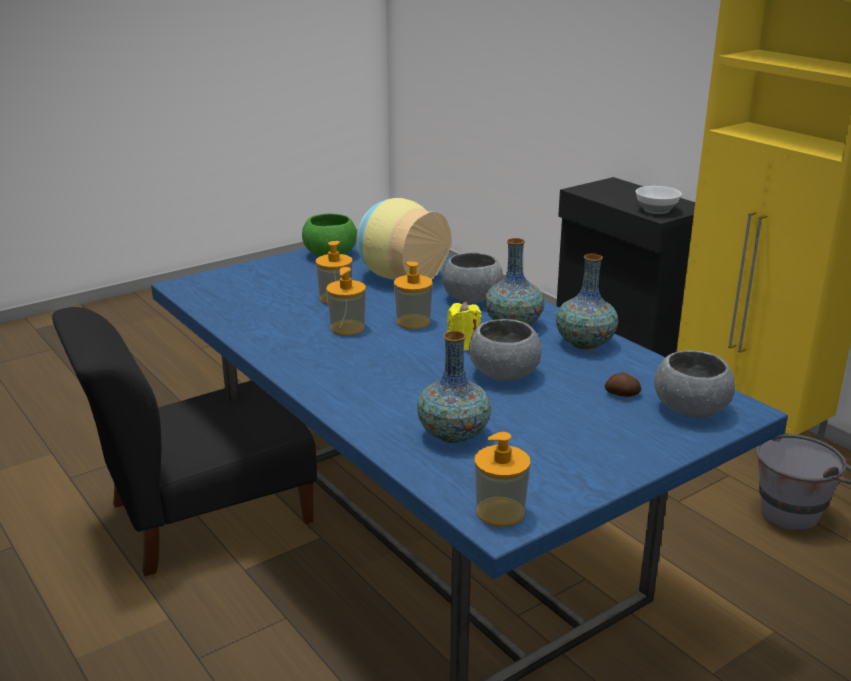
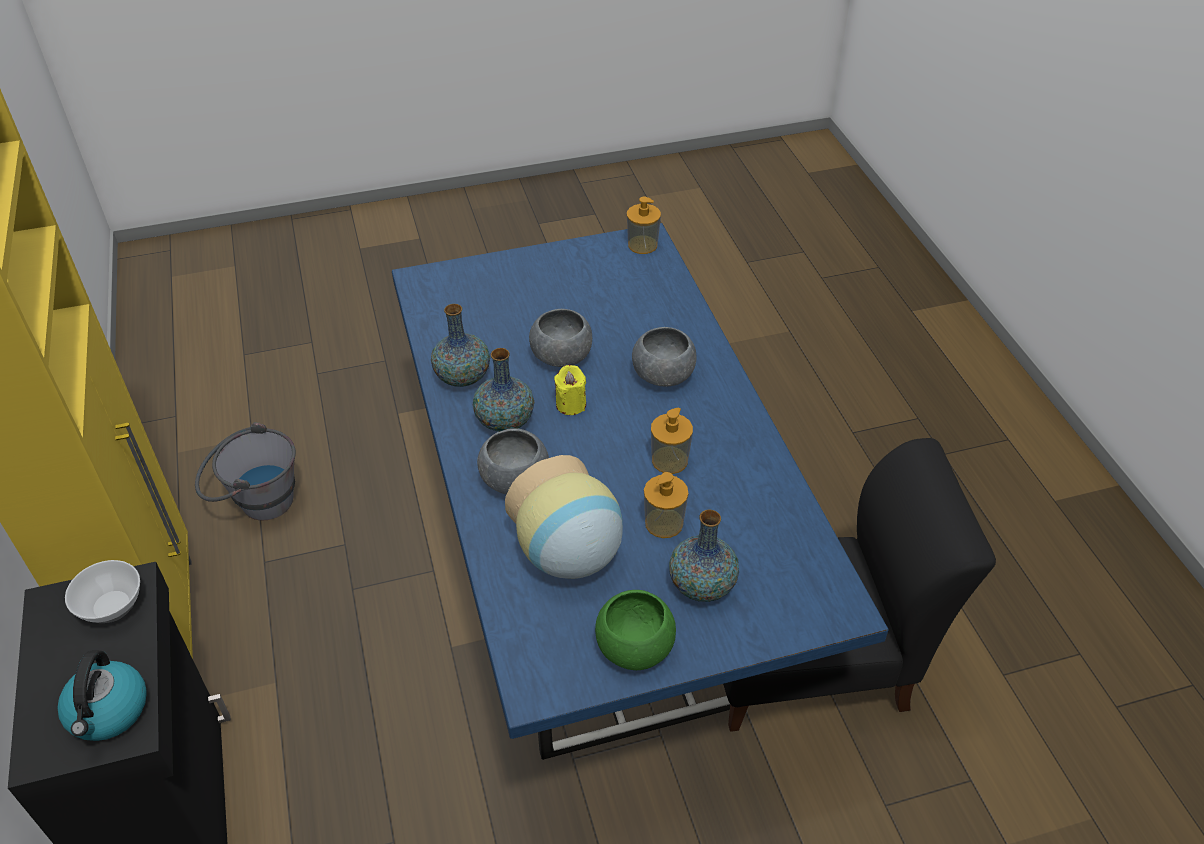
camera: 160 degrees left, 20 degrees up
(413, 321) = (599, 453): soap dispenser -> none
(453, 434) = (638, 305): vase -> vase (702, 585)
(601, 192) = (108, 712): none -> kettle
(622, 394) = (488, 312): potato -> none
(690, 409) = (454, 287): grey bowl -> grey bowl (663, 375)

